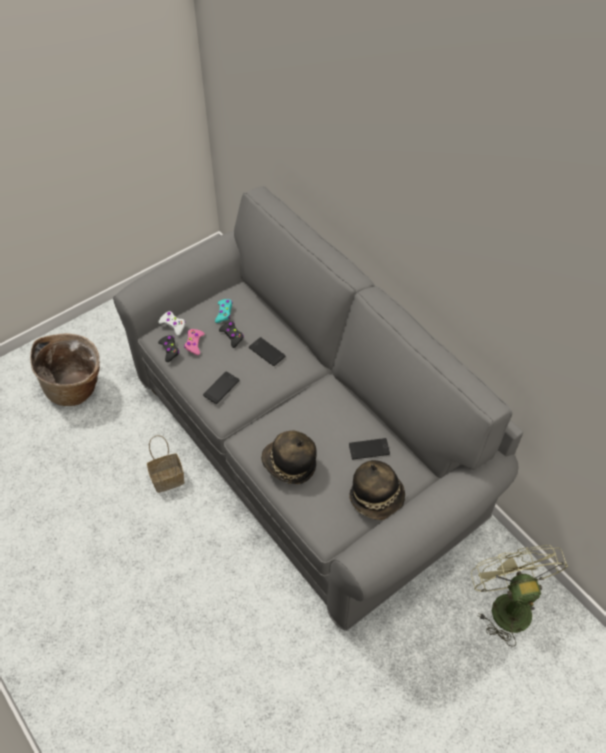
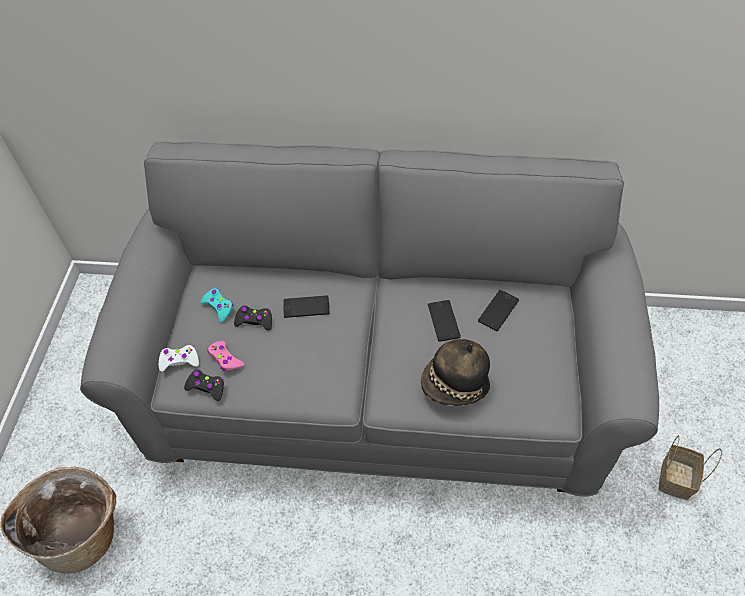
camera: 45 degrees left, 0 degrees up
(168, 478) = (290, 524): basket -> basket (675, 477)
(221, 388) = (305, 375): phone -> phone (443, 321)
(377, 498) = (556, 343): hat -> none
(506, 604) = (658, 357): green fan -> none

